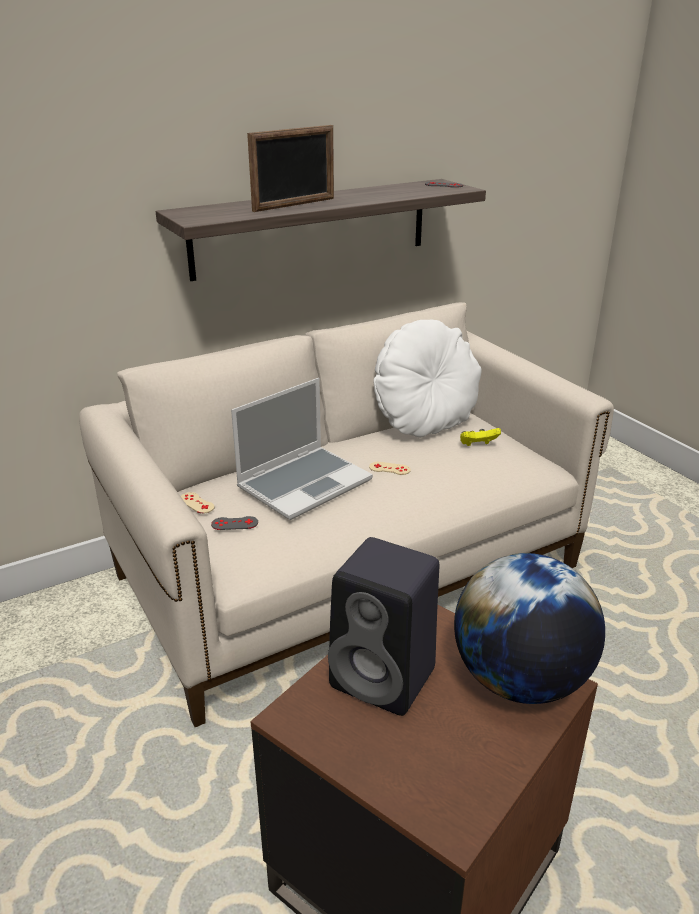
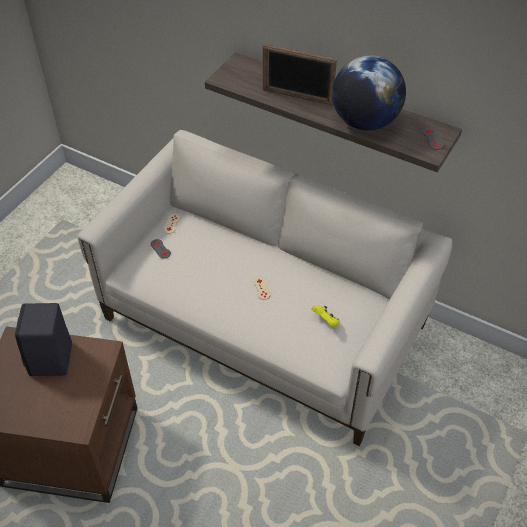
camera: 60 degrees right, 20 degrees up
(305, 483) = (217, 257): laptop -> none
(425, 426) = (335, 283): white pillow -> none
(520, 680) = (74, 412): globe -> globe (365, 122)

